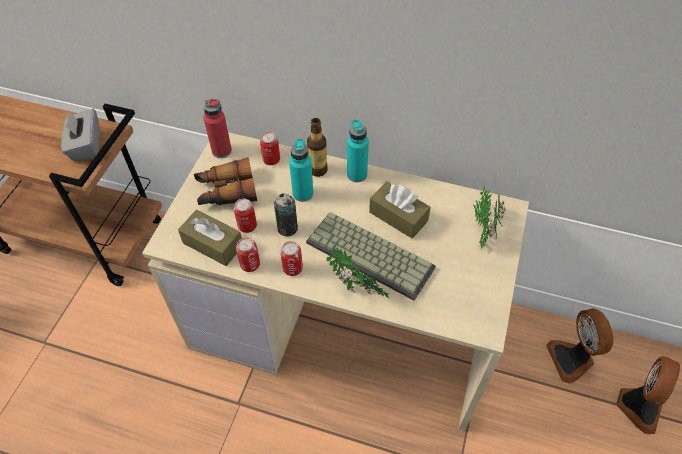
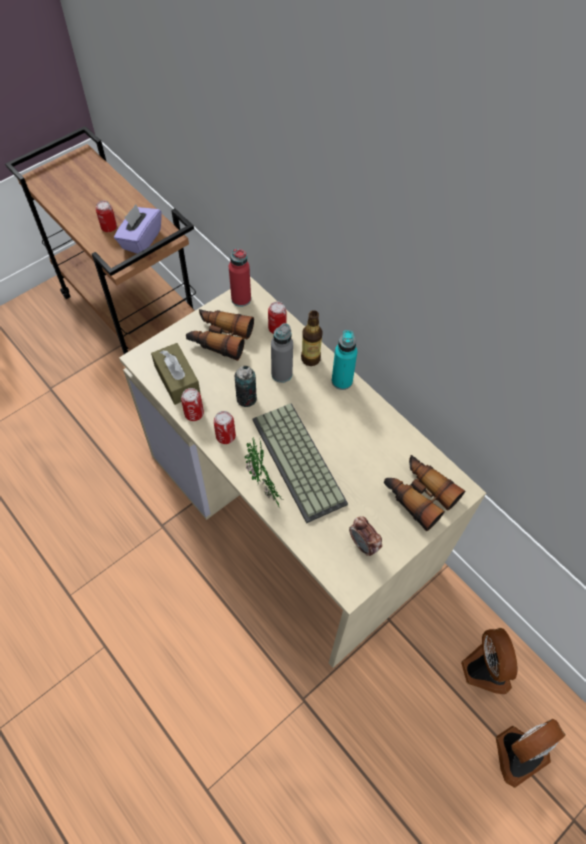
camera: 30 degrees right, 5 degrees up
(86, 146) = (141, 240): grey tissue box -> purple tissue box
(247, 226) = (215, 378): can -> can (109, 227)
(303, 193) = (281, 374): turquoise bottle -> grey bottle
(398, 216) = (350, 440): brown tissue box -> none
(471, 291) = (363, 544): none -> alarm clock
(482, 229) = (419, 494): potted plant -> binoculars
(572, 359) = (484, 669): fan -> fan turned 150 degrees clockwise

